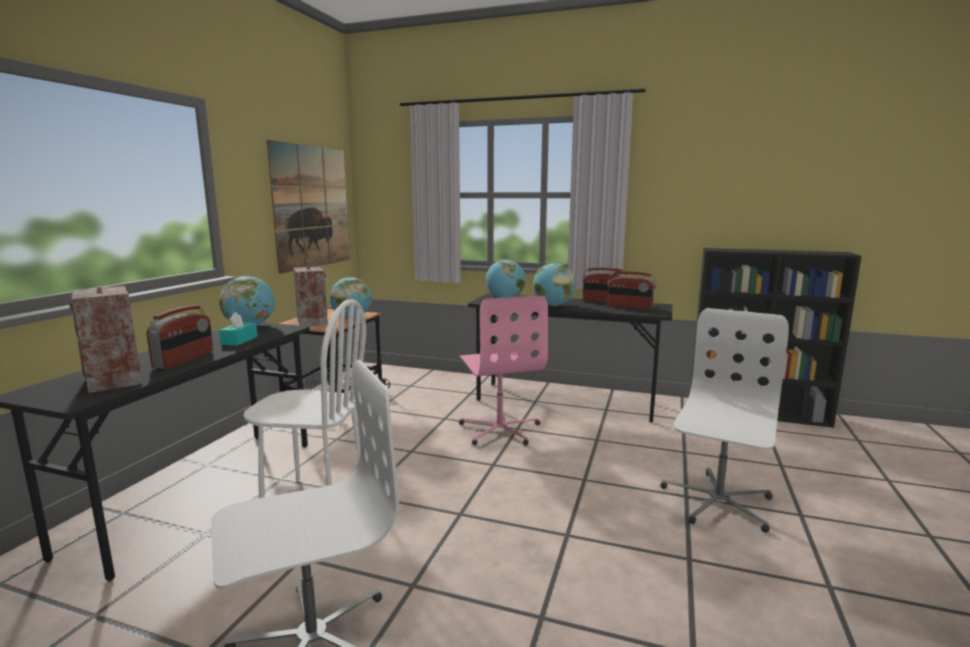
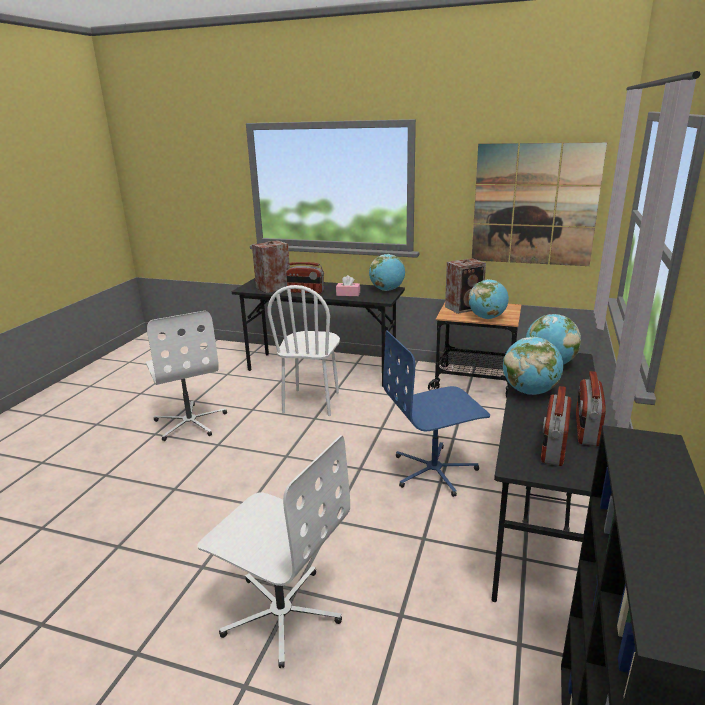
camera: 90 degrees right, 10 degrees up
(239, 340) = (348, 294): turquoise tissue box -> pink tissue box
(500, 429) = (434, 471): pink office chair -> blue office chair

